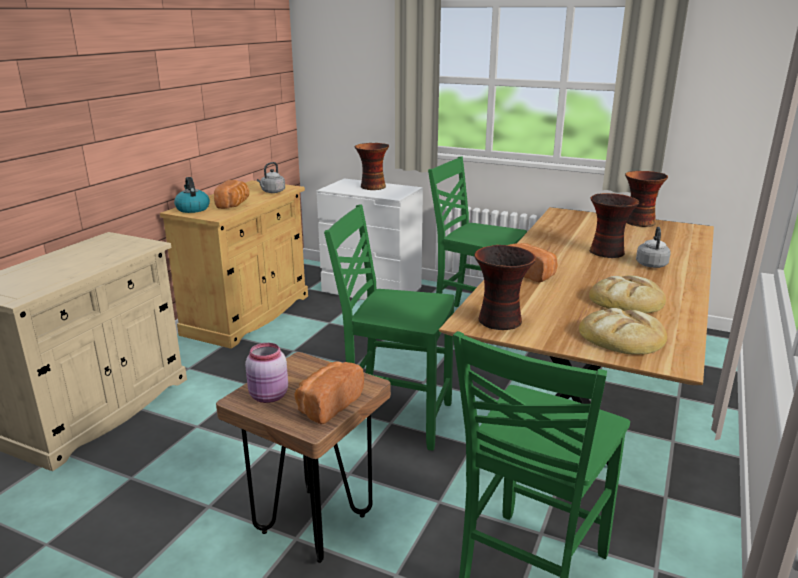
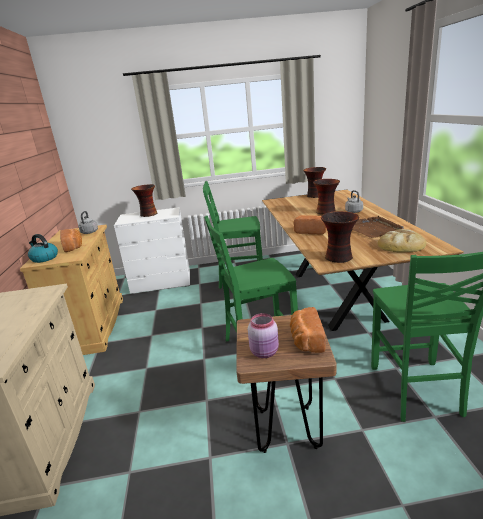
camera: 30 degrees left, 0 degrees up
(627, 300) = (373, 229): bread -> brown tray

